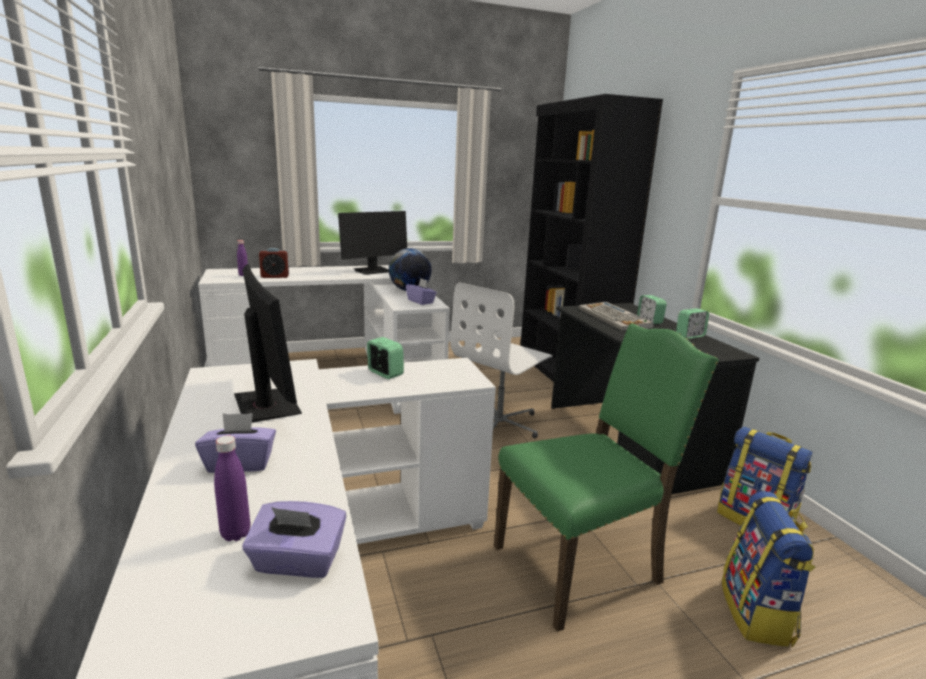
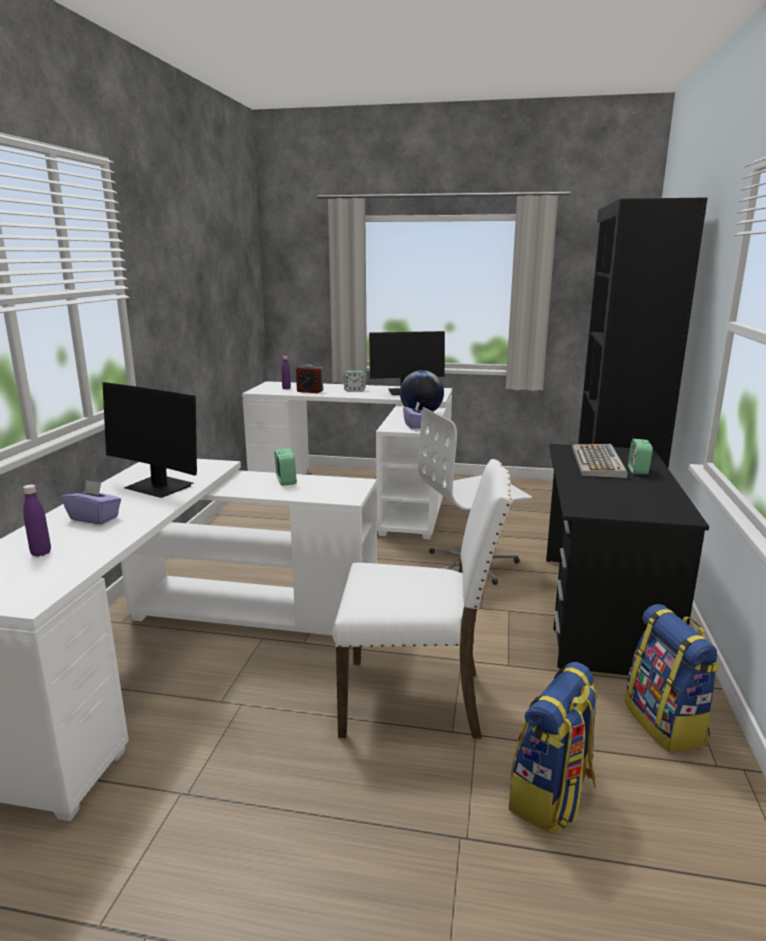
camera: 30 degrees right, 0 degrees up
(267, 405) = (159, 487): monitor -> monitor turned 120 degrees clockwise
(297, 562) = (49, 574): purple tissue box -> none
(581, 565) = (416, 700): green chair -> white chair
(690, 336) = (659, 492): alarm clock -> alarm clock (354, 390)

